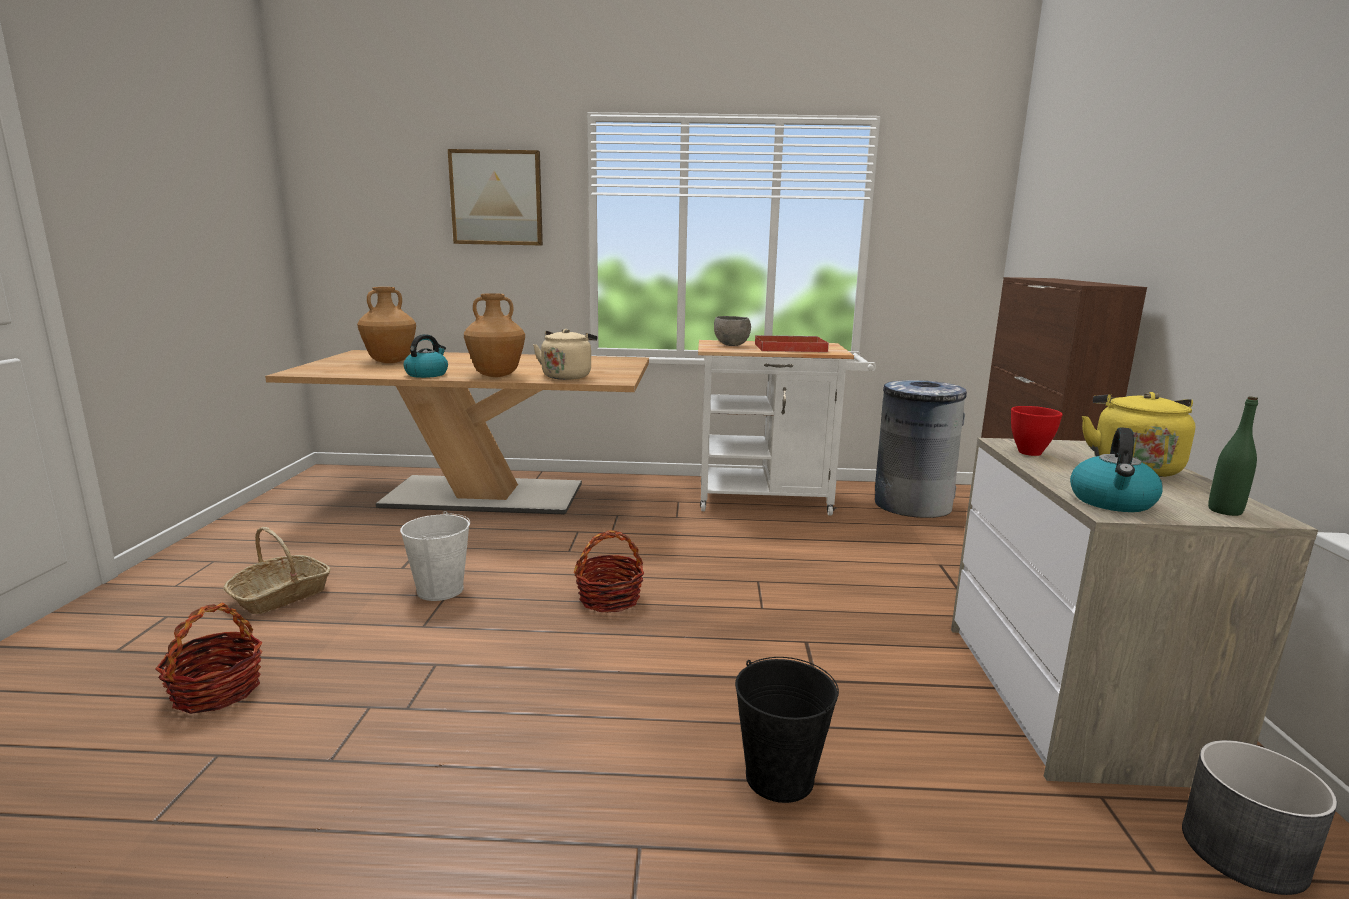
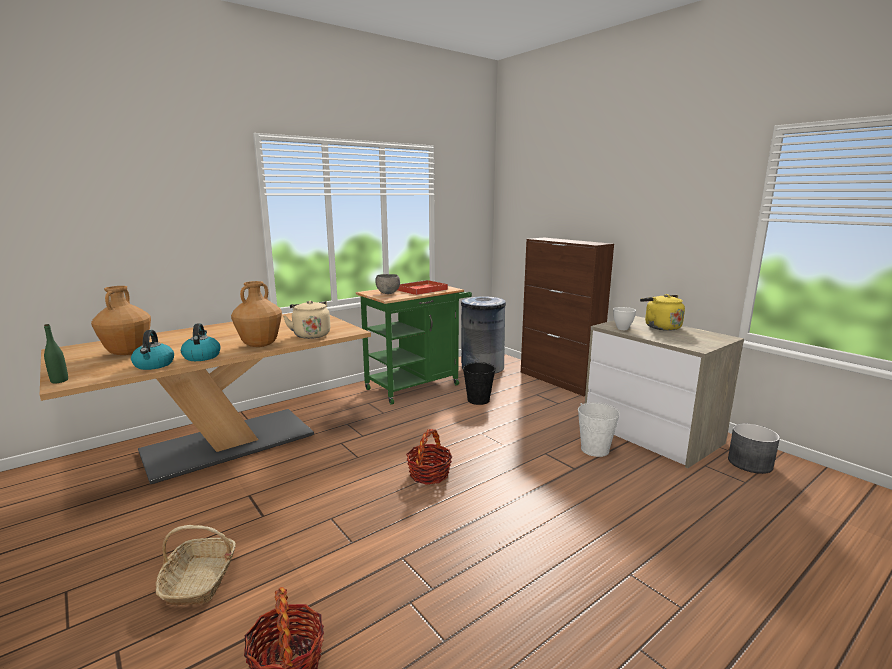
camera: 40 degrees left, 0 degrees up
(439, 590) = (320, 516): white bucket -> white bucket (595, 449)
(497, 198) = (182, 199): picture -> none
(773, 500) = (417, 385): white cart -> green cart
(779, 778) = (626, 516): black bucket -> black bucket (478, 400)
(1030, 452) = (622, 329): red bowl -> white bowl
(1112, 502) = (690, 344): kettle -> kettle (154, 365)
(1225, 511) = (716, 338): green bottle -> green bottle (59, 381)

